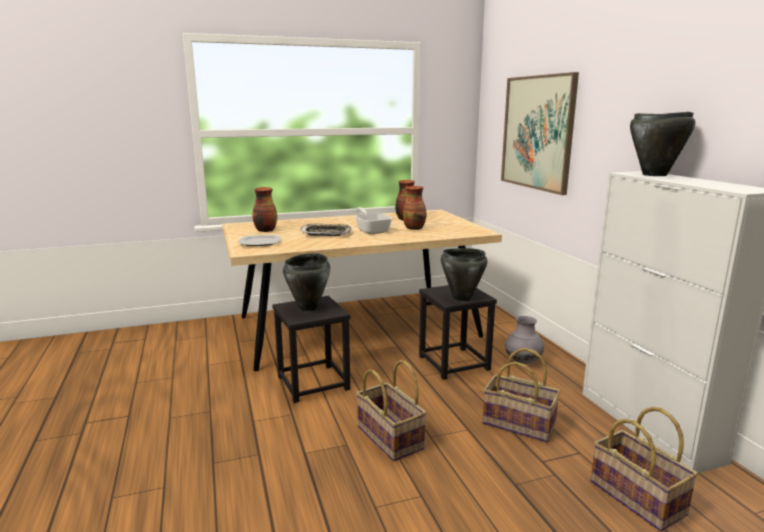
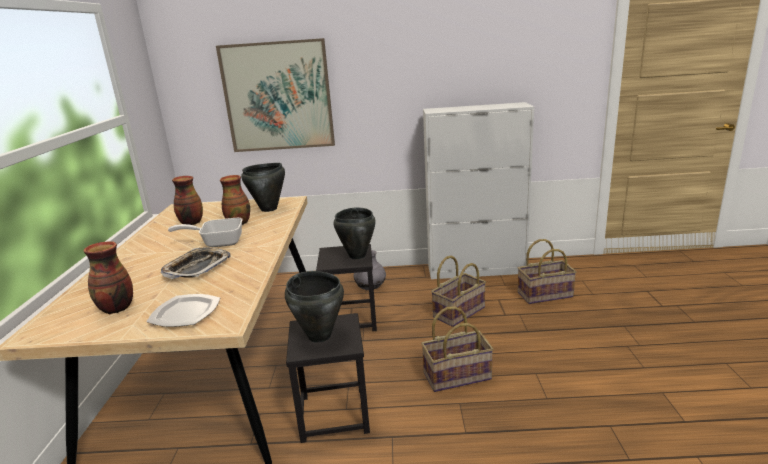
camera: 70 degrees left, 5 degrees up
(654, 175) = (448, 109): black cooking pot -> black cooking pot (269, 209)

